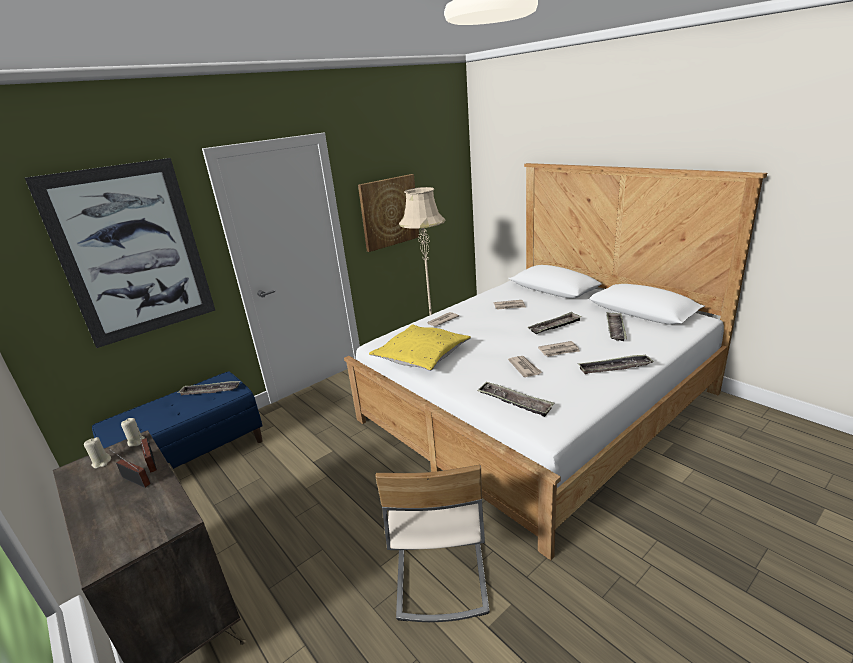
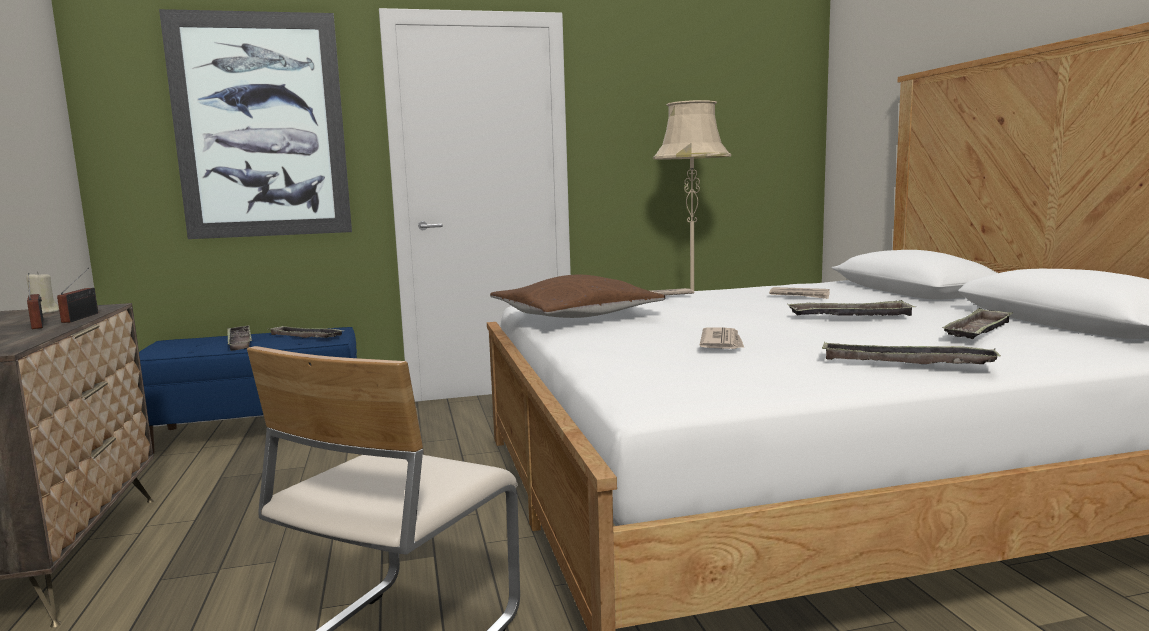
camera: 25 degrees right, 15 degrees down
(136, 442) = (103, 307): beige candle -> none
(389, 212) = (656, 151): picture -> none
(421, 355) = (575, 316): yellow pillow -> brown pillow
(514, 402) = (640, 366): tray -> tray (239, 341)
(559, 351) = (817, 335): newspaper -> none

